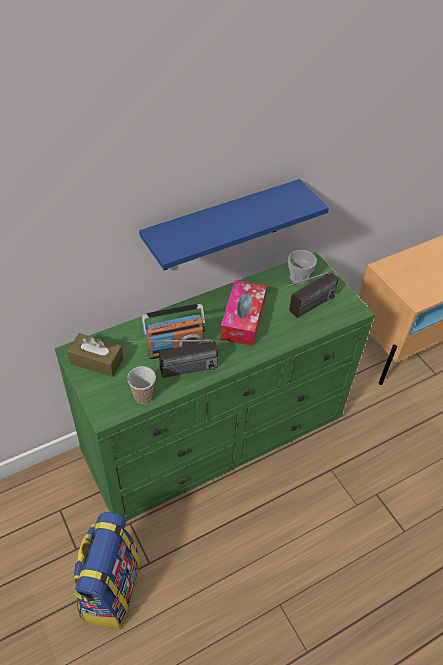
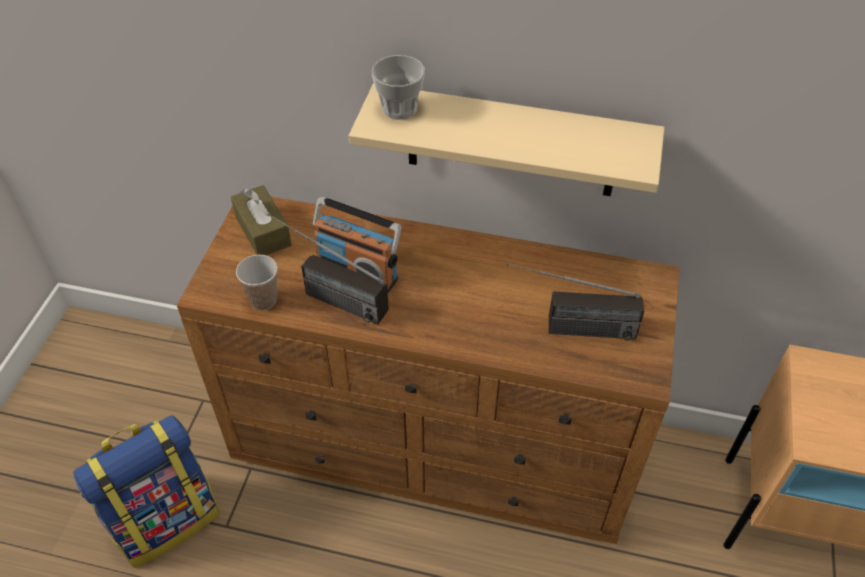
camera: 45 degrees right, 0 degrees up
(216, 435) = (435, 446): green dresser -> brown dresser
(222, 226) = (511, 142): blue shelf -> beige shelf
(243, 319) = (475, 290): tissue box -> none
(299, 277) = (613, 285): cup -> cup (399, 108)

